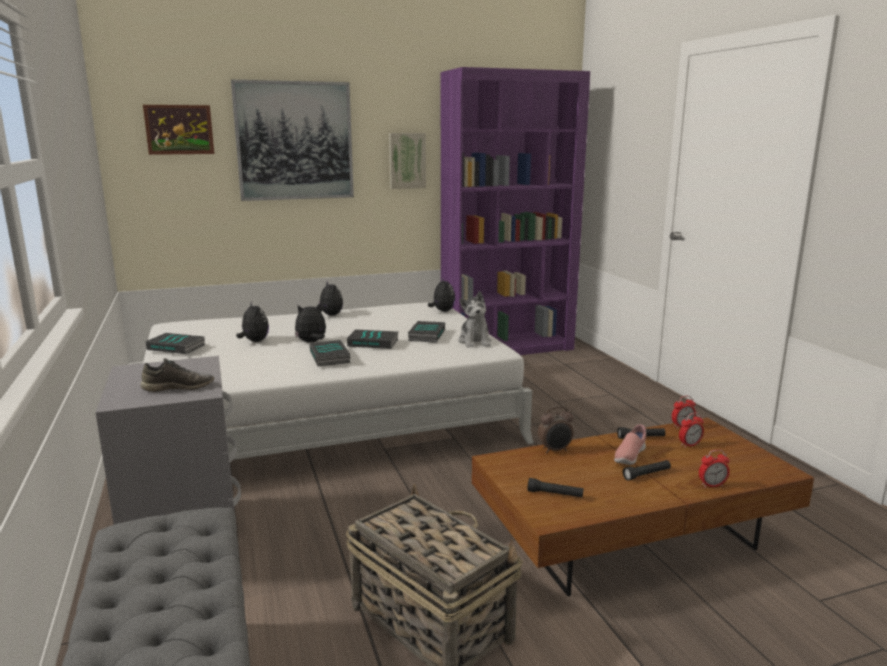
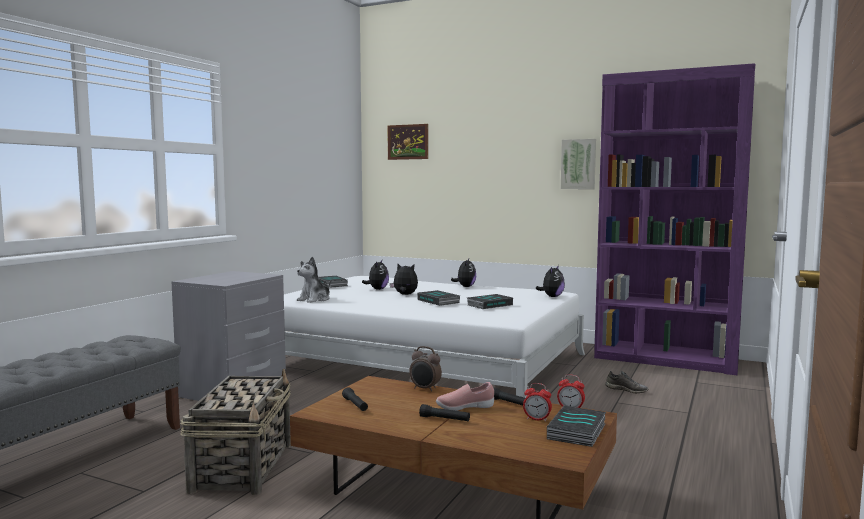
camera: 45 degrees right, 10 degrees down
(179, 387) = (224, 280): grey shoe -> grey shoe (626, 390)
(294, 141) = (484, 148): picture -> none
(330, 357) = (391, 302): book -> book (578, 432)
(475, 341) = (513, 314): plush toy -> plush toy (315, 299)
(712, 485) = (473, 441): alarm clock -> none

